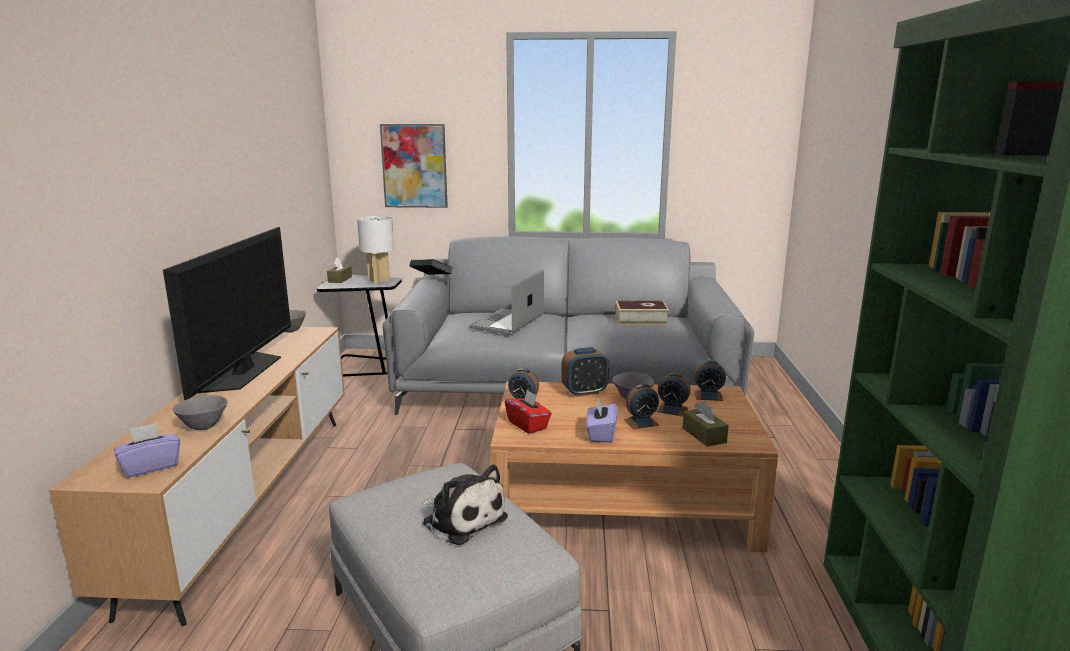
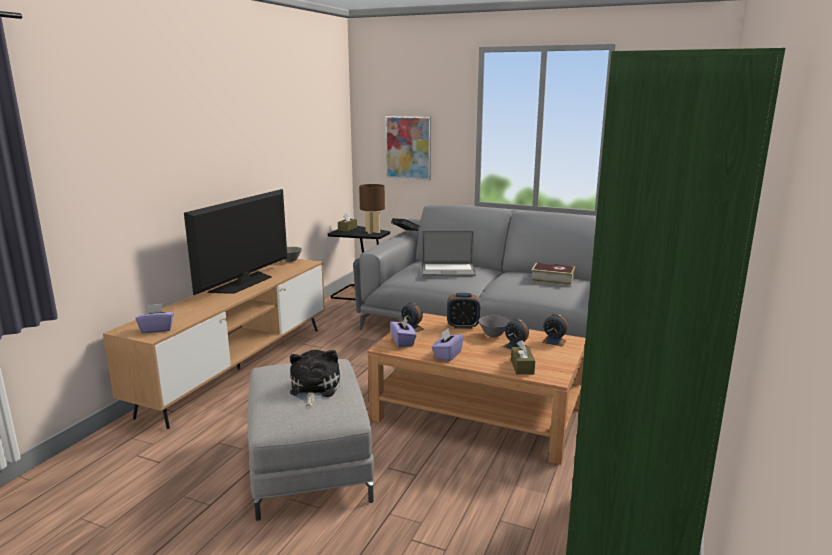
camera: 20 degrees right, 0 degrees up
(203, 427) = (198, 312): grey bowl -> none
(379, 281) = (372, 232): white table lamp -> brown table lamp
(462, 519) = (313, 389): plush toy -> plush toy turned 150 degrees counterclockwise
(507, 322) = (448, 270): laptop -> laptop turned 135 degrees counterclockwise
(528, 425) = (403, 341): red tissue box -> purple tissue box
(641, 422) = (484, 351): alarm clock -> none

